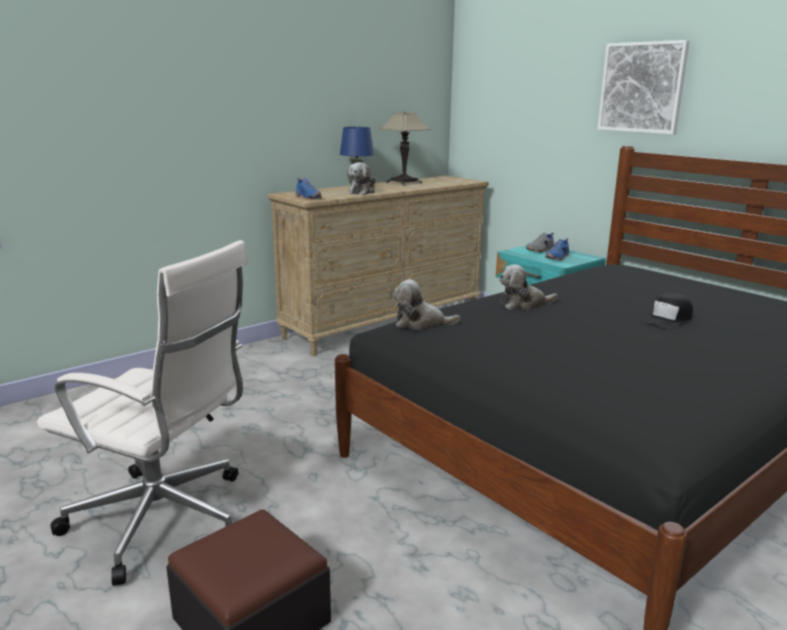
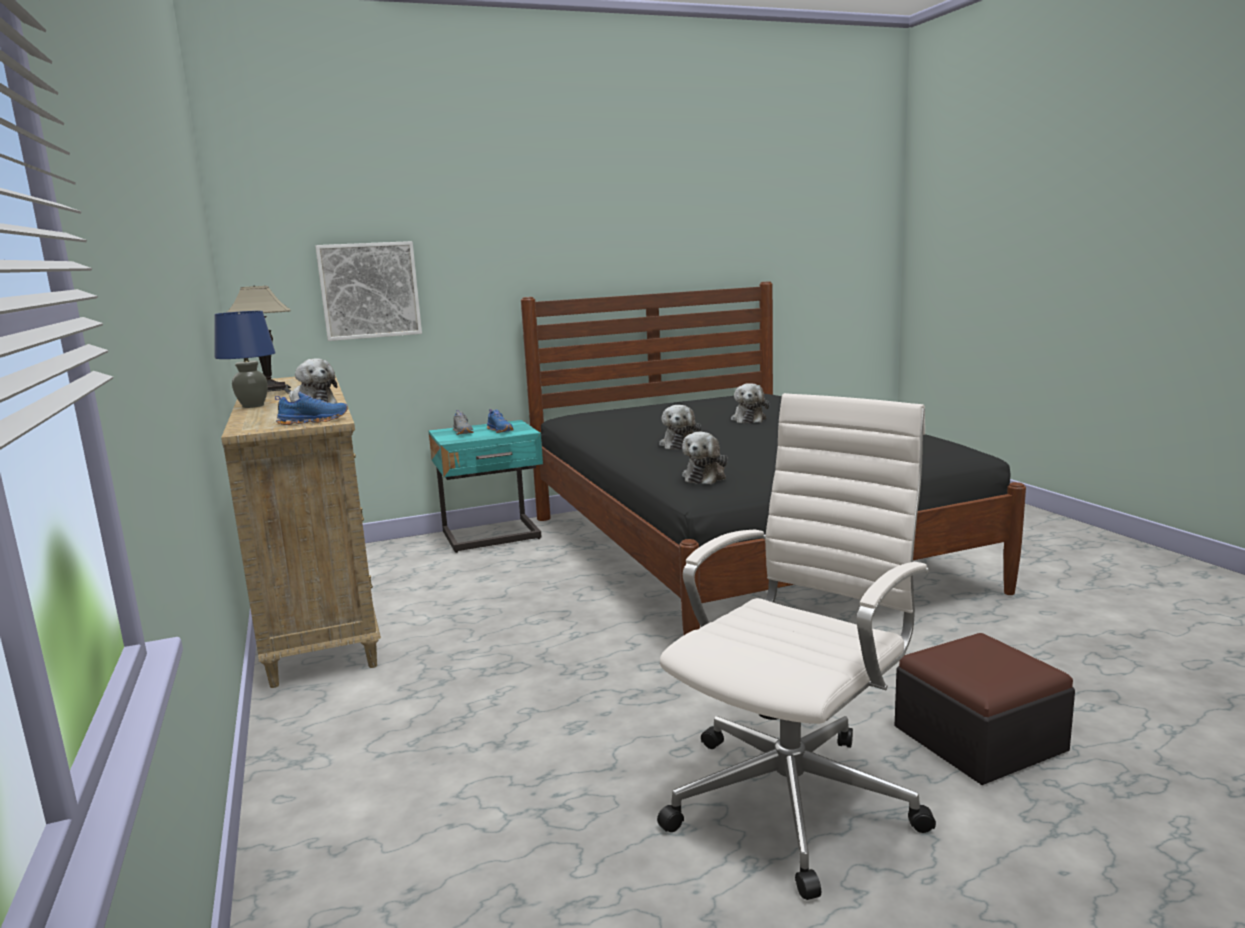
camera: 70 degrees left, 5 degrees down
(642, 87) = (521, 237): picture -> picture (369, 290)
(667, 320) = (748, 419): black cap -> plush toy

